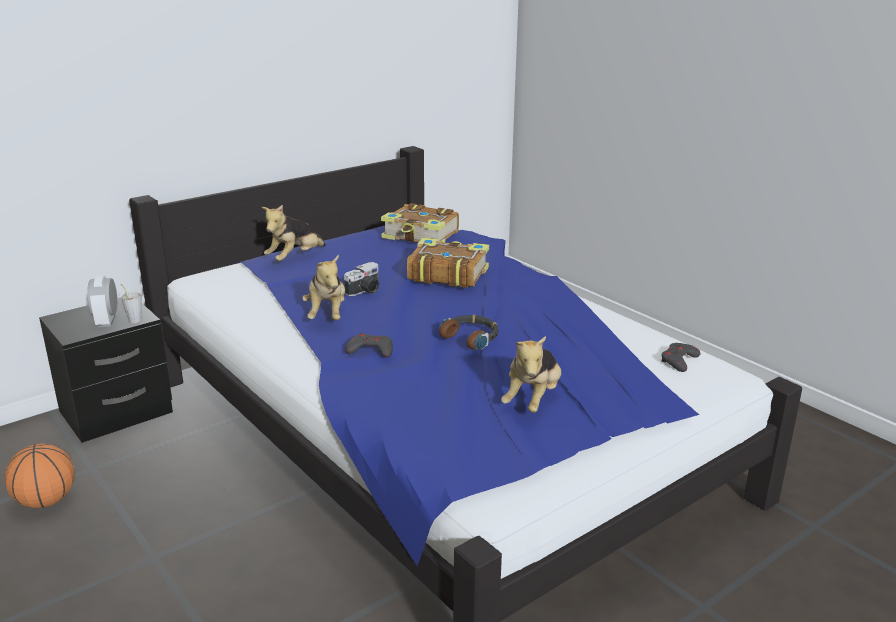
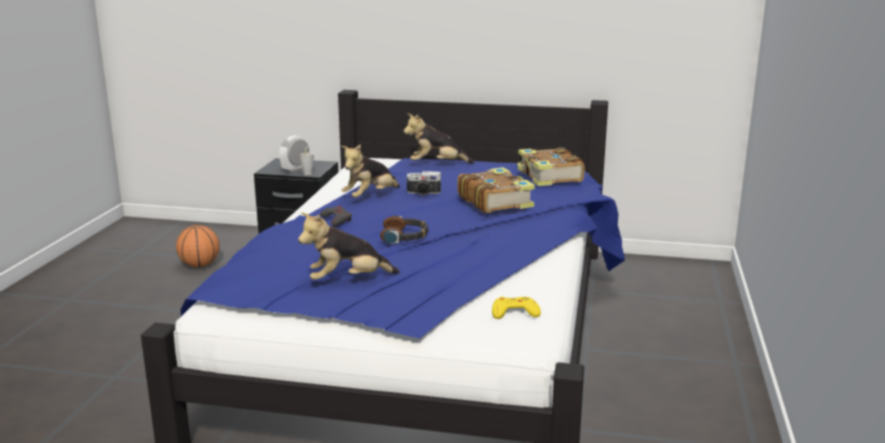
camera: 50 degrees right, 5 degrees down
(679, 361) = (514, 312): grey game controller -> yellow game controller

